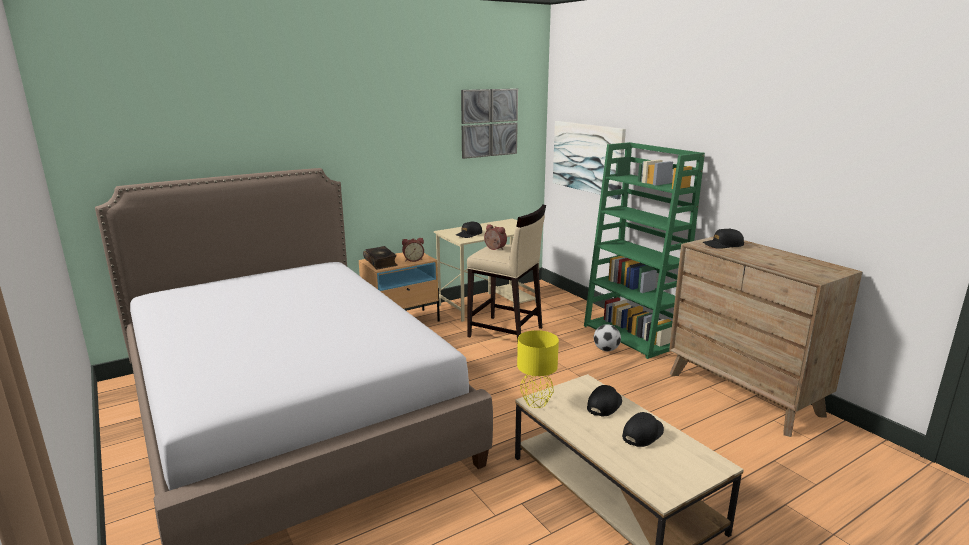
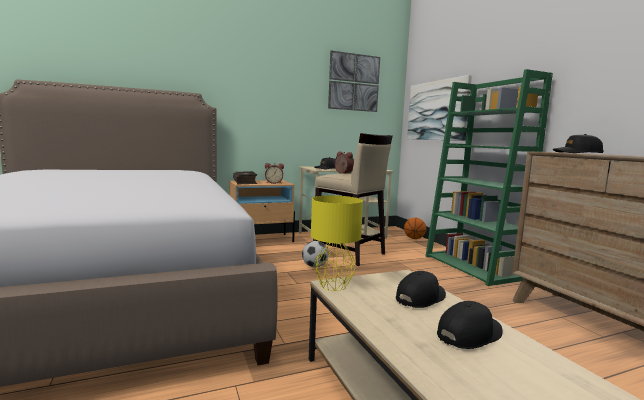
camera: 10 degrees right, 10 degrees down
(567, 299) = (414, 238): none -> basketball
(606, 350) = (444, 275): football -> football (314, 266)

